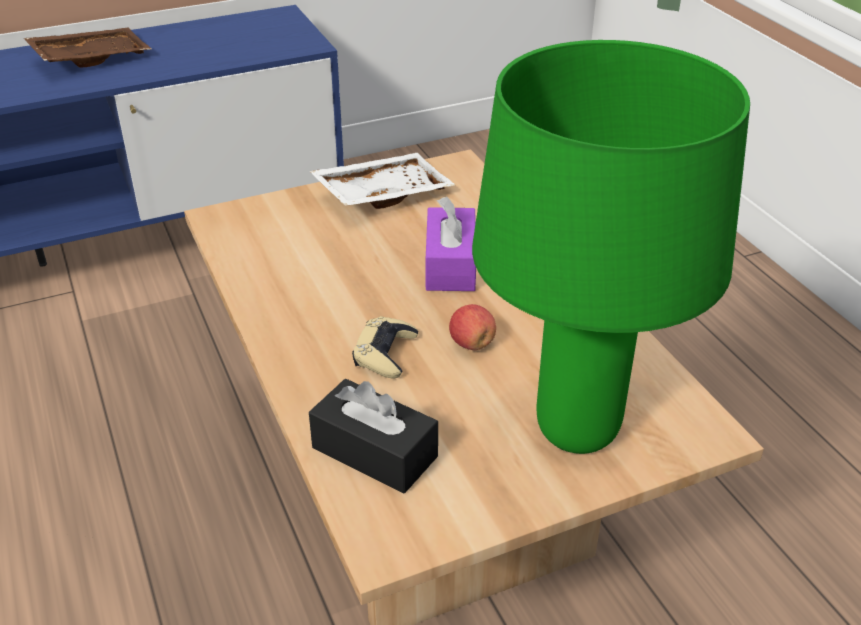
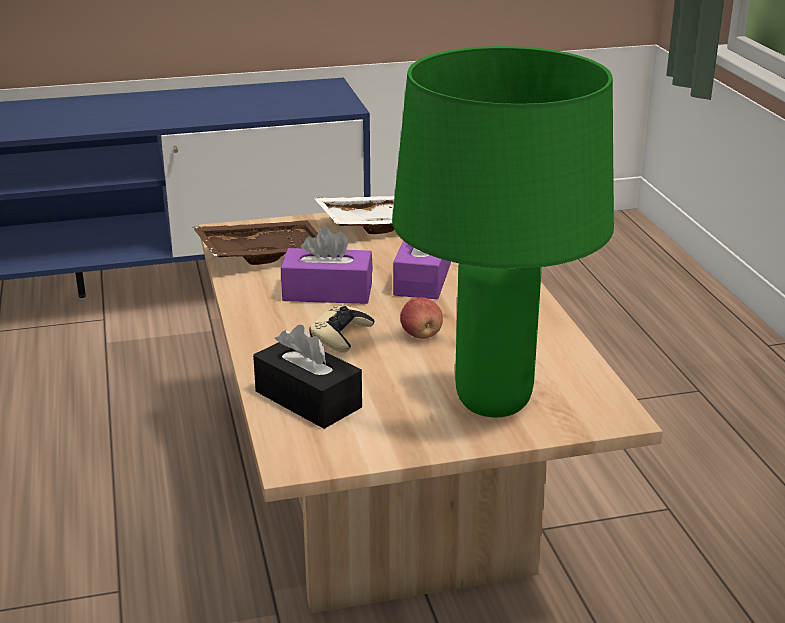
camera: 10 degrees right, 10 degrees down
(90, 58) = (147, 106): brown tray -> brown tray (263, 254)
(353, 293) = (327, 292): none -> purple tissue box

